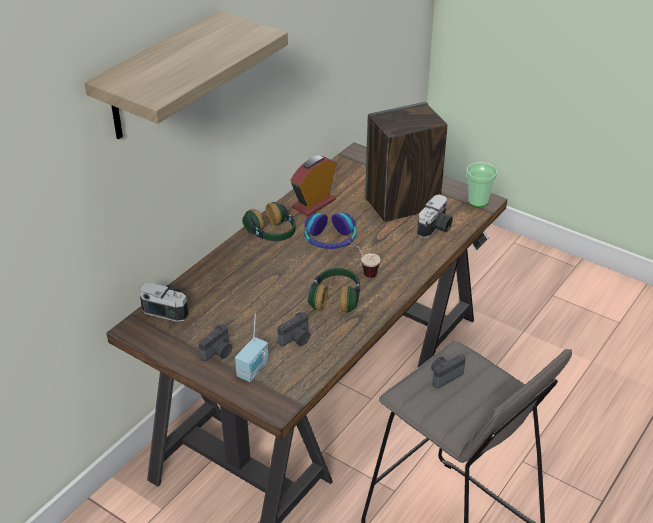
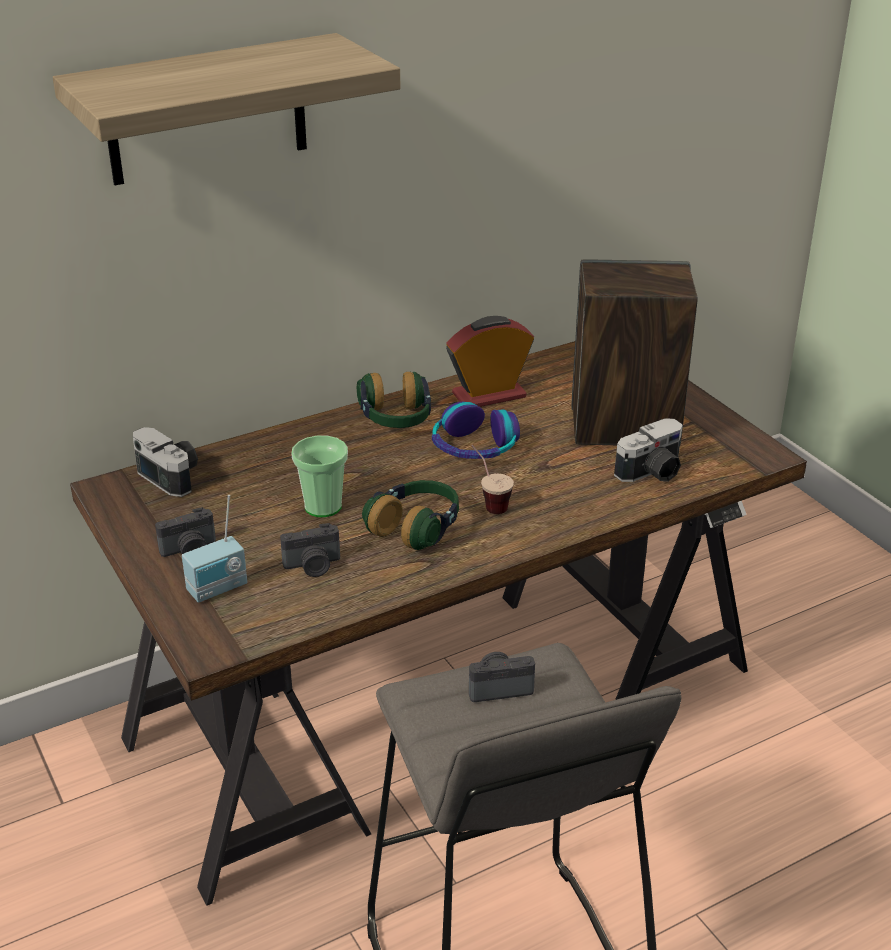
camera: 25 degrees right, 5 degrees down
(478, 201) = (753, 452): cup -> cup (323, 506)

